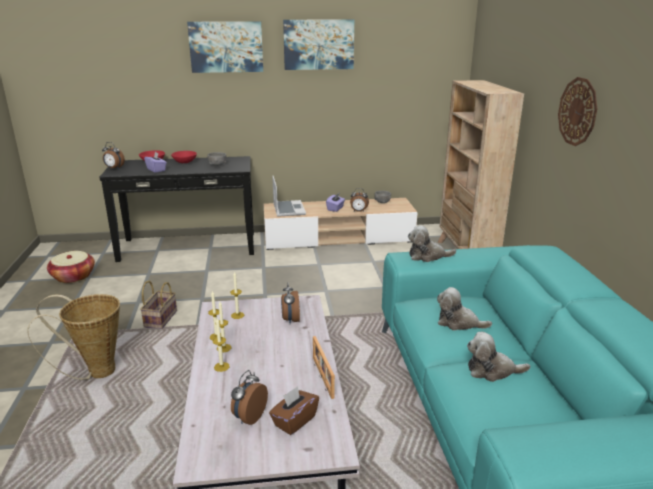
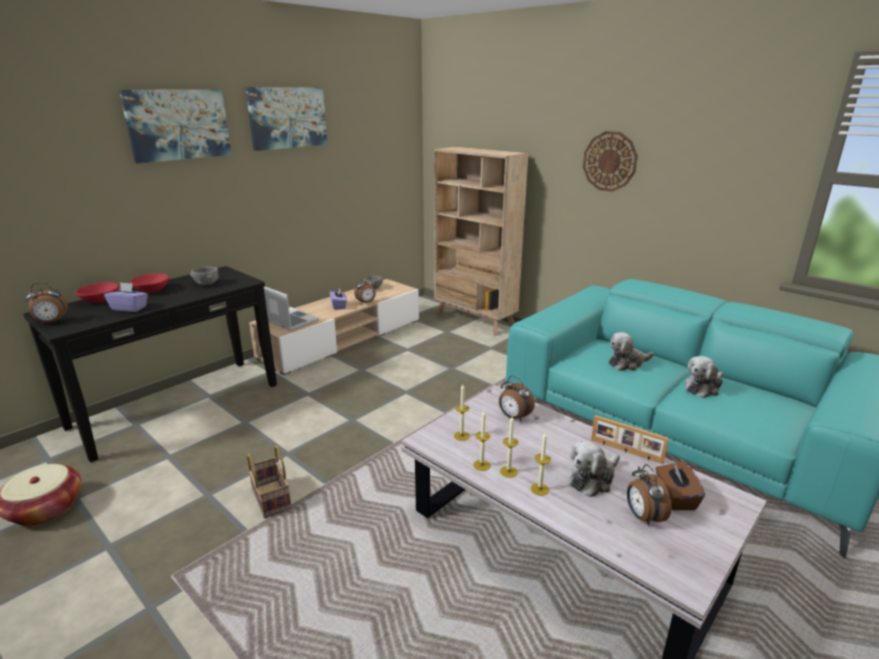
camera: 40 degrees left, 0 degrees up
(95, 372) = (282, 602): basket -> none
(427, 256) = (551, 315): plush toy -> plush toy (593, 479)

